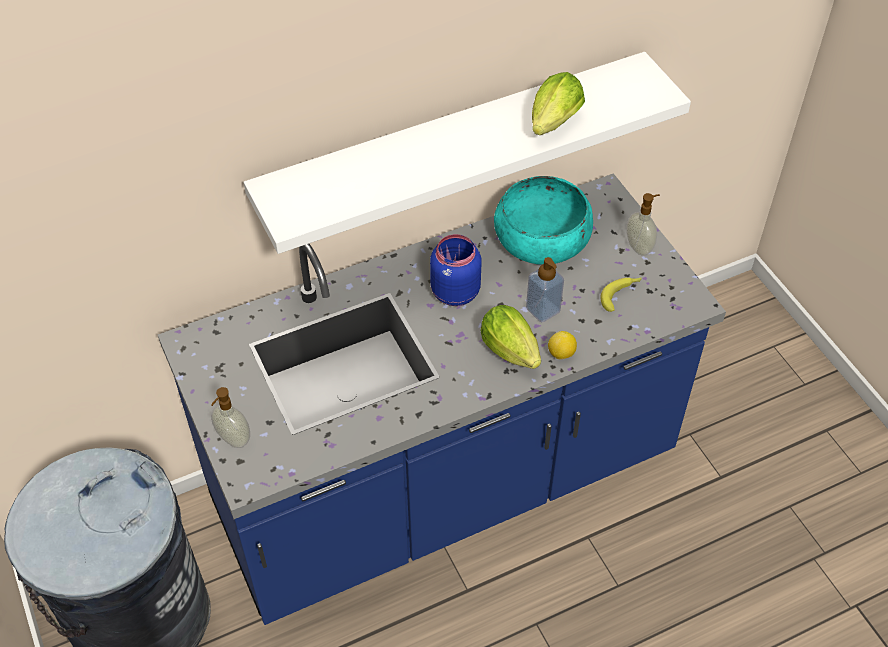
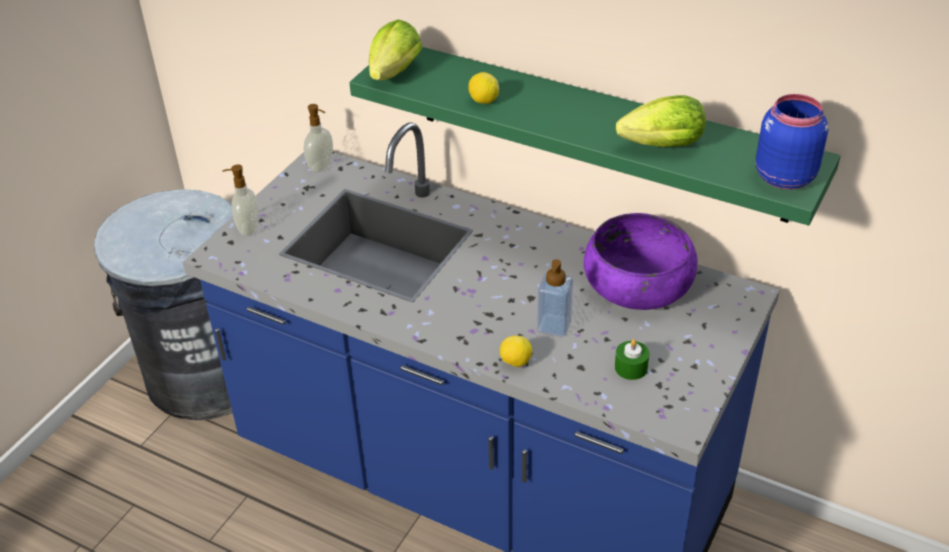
camera: 55 degrees right, 10 degrees down
(396, 179) = (483, 101): none -> lemon
(453, 292) = (513, 264): blue jar -> blue jar (783, 176)
(454, 144) = (599, 130): white shelf -> green shelf
(513, 353) = (483, 331): lettuce -> lettuce (392, 76)
(541, 238) = (637, 284): turquoise bowl -> purple bowl
(621, 295) = (631, 367): banana -> green candle
(639, 247) = (707, 351): soap dispenser -> soap dispenser (322, 166)

